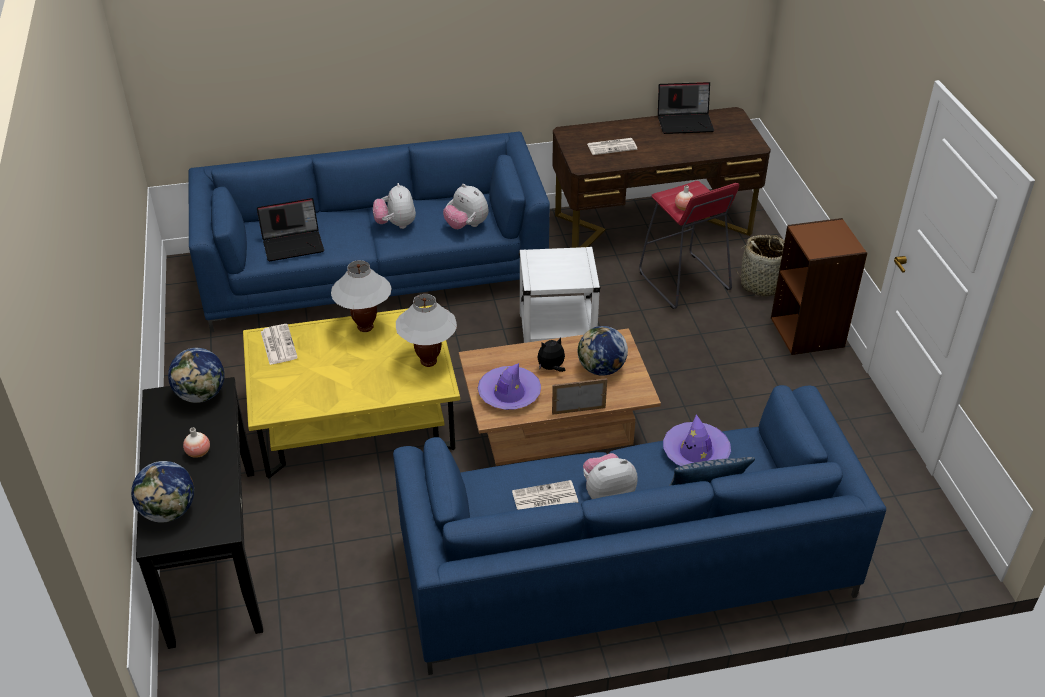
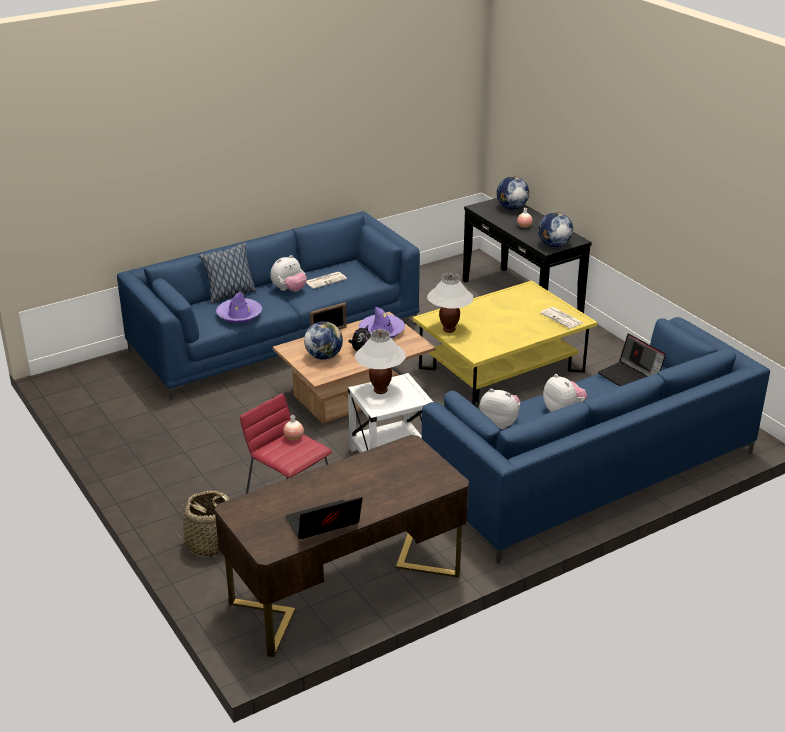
camera: 160 degrees right, 10 degrees down
(293, 244) = (630, 378): laptop -> laptop turned 90 degrees counterclockwise
(365, 327) = (513, 340): white table lamp -> white table lamp (380, 390)
(612, 146) = (392, 473): newspaper -> none
(808, 332) = (161, 505): brown bookcase -> none

